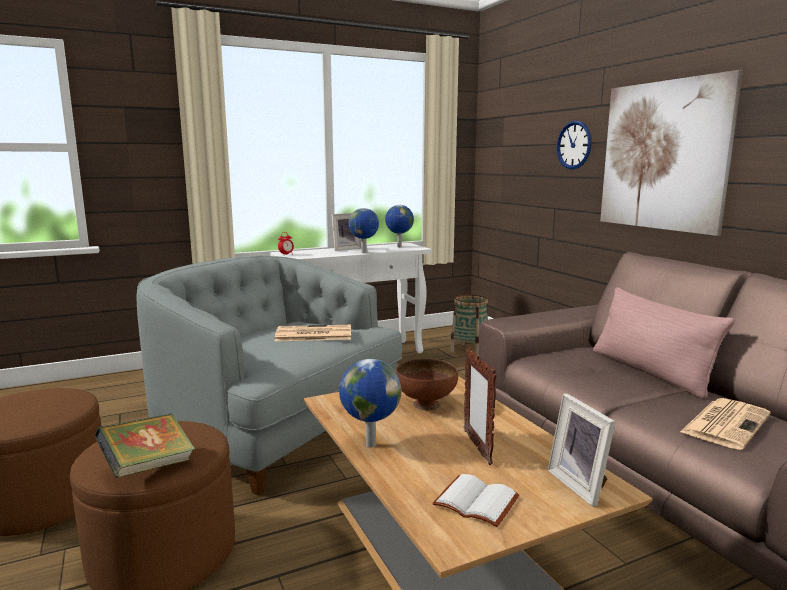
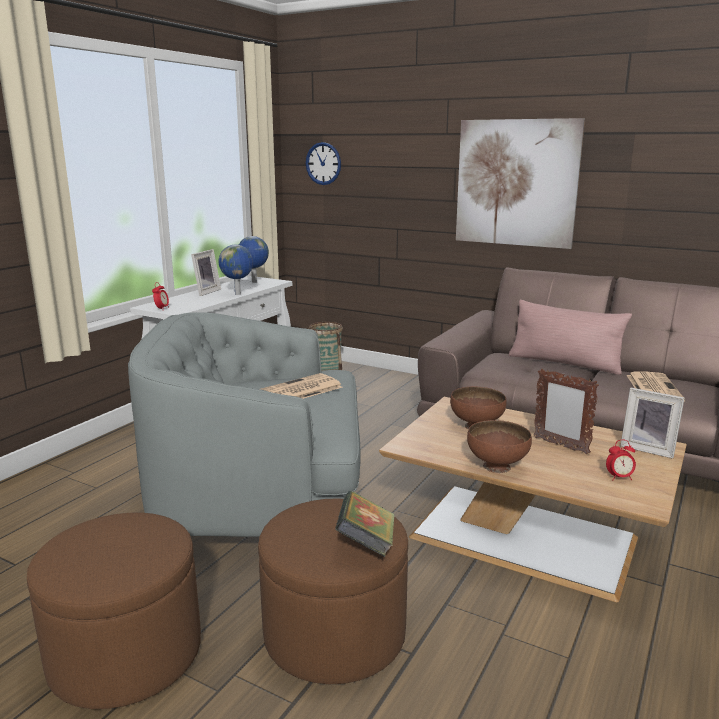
camera: 35 degrees left, 5 degrees up
(369, 444) = (496, 467): globe -> brown bowl
(478, 501) = (619, 477): white book -> alarm clock
(574, 145) = (418, 169): wall clock -> wall clock (323, 163)

